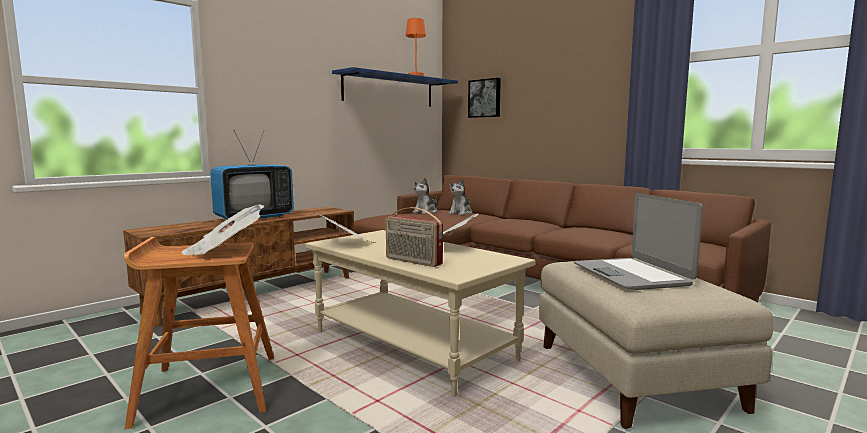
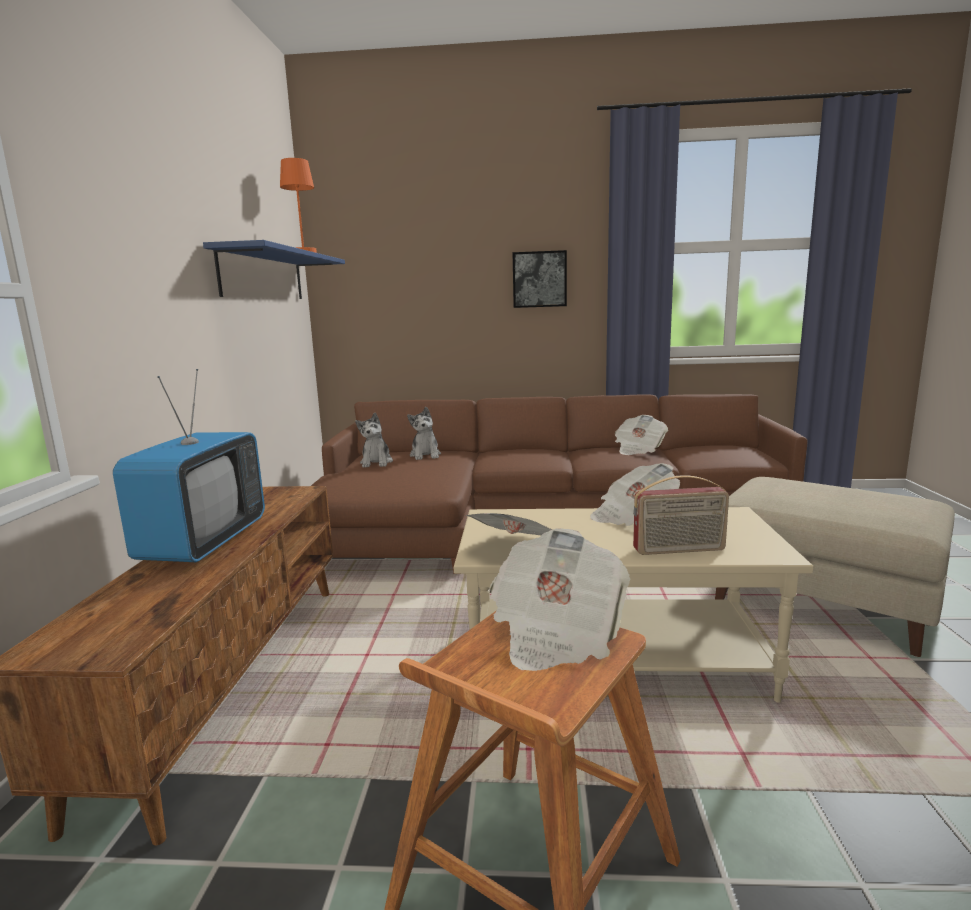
camera: 40 degrees left, 5 degrees up
(485, 98) = (390, 287): picture -> picture (539, 279)
(607, 231) = (638, 449): none -> newspaper
(631, 275) = (831, 500): laptop -> none

